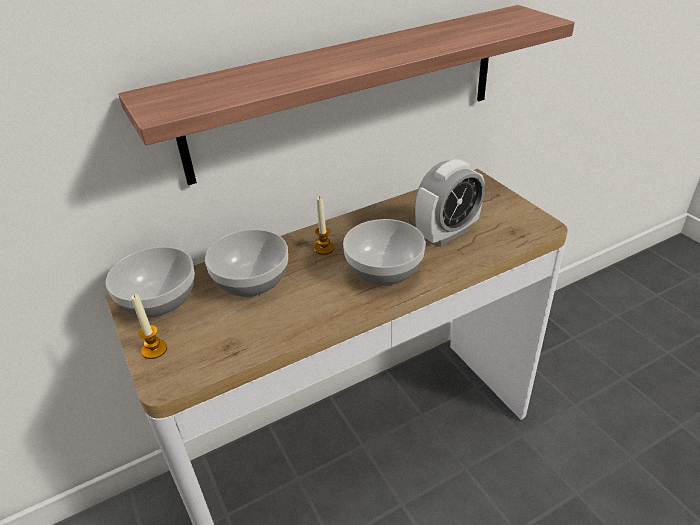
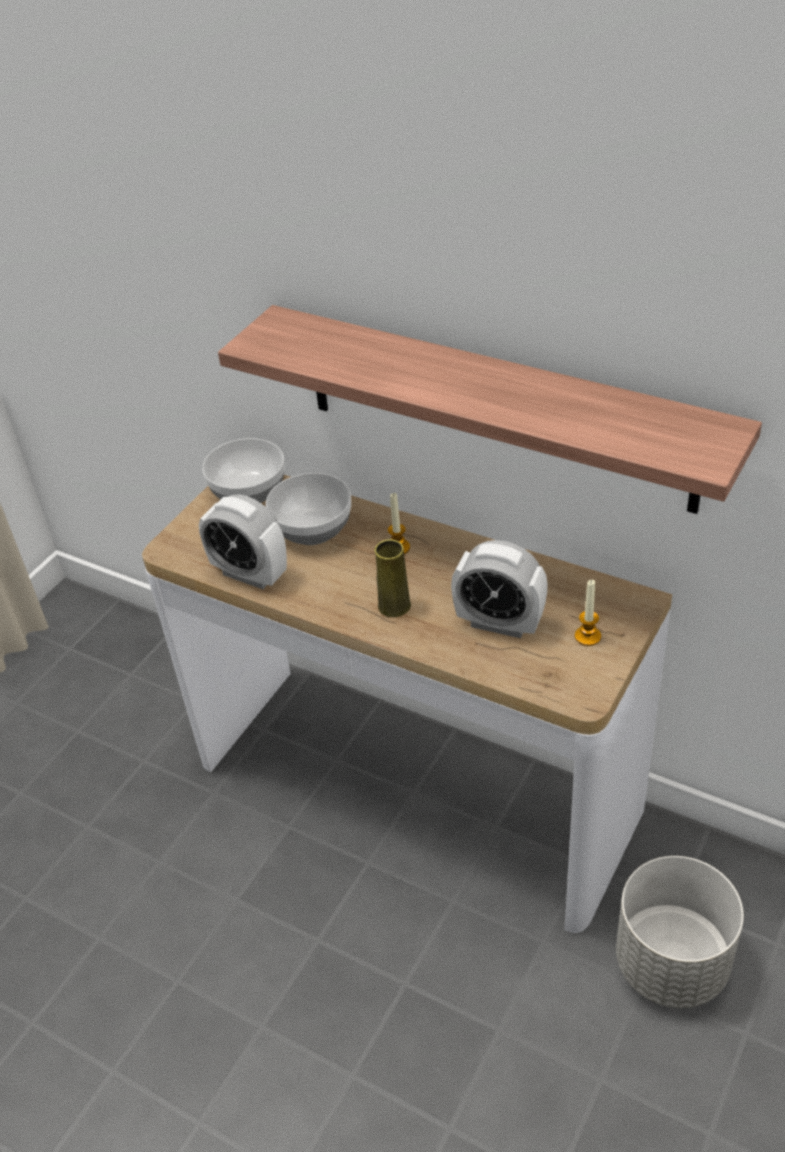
camera: 60 degrees right, 5 degrees up
(154, 350) = (195, 524): candle -> candle (587, 636)
(264, 337) = (250, 574): none -> alarm clock
(385, 271) = (394, 606): bowl -> yellow vase
(566, 384) = (672, 963): none -> grey planter

